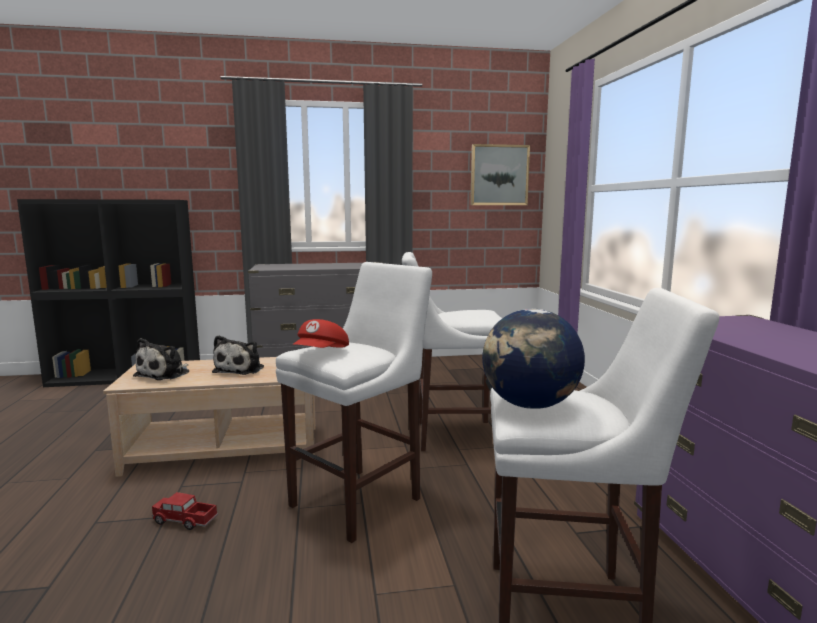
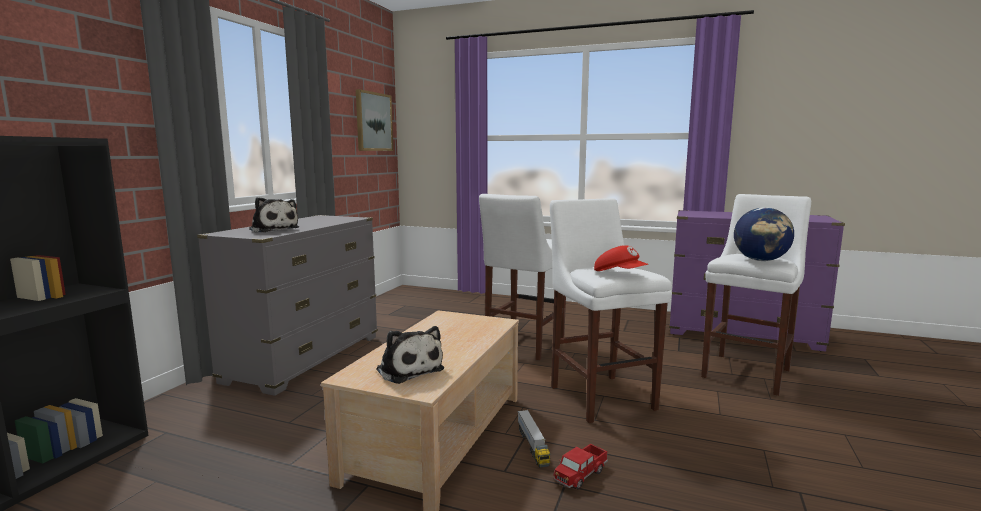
camera: 60 degrees left, 0 degrees up
(227, 488) = (532, 446): none -> toy truck
(241, 369) = (445, 338): plush toy -> plush toy (273, 229)

